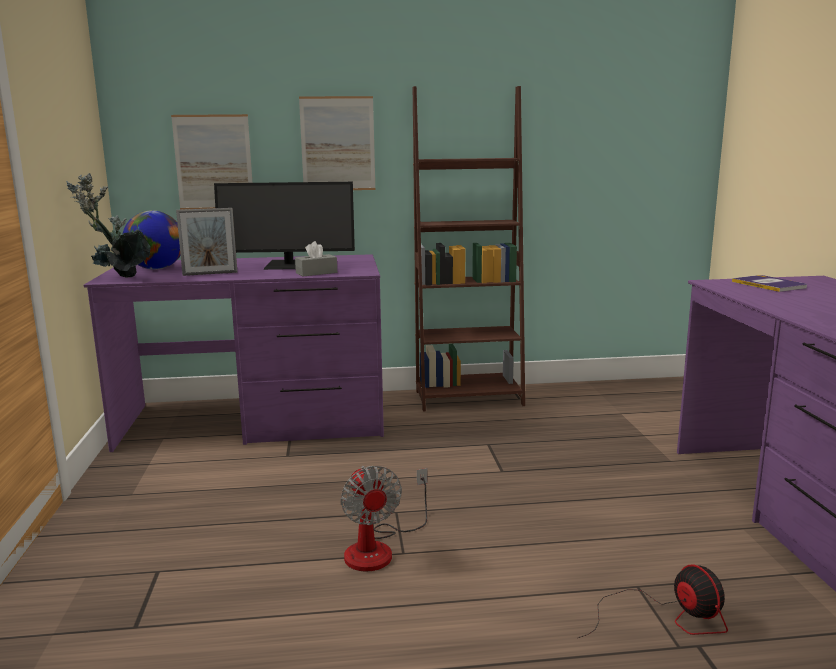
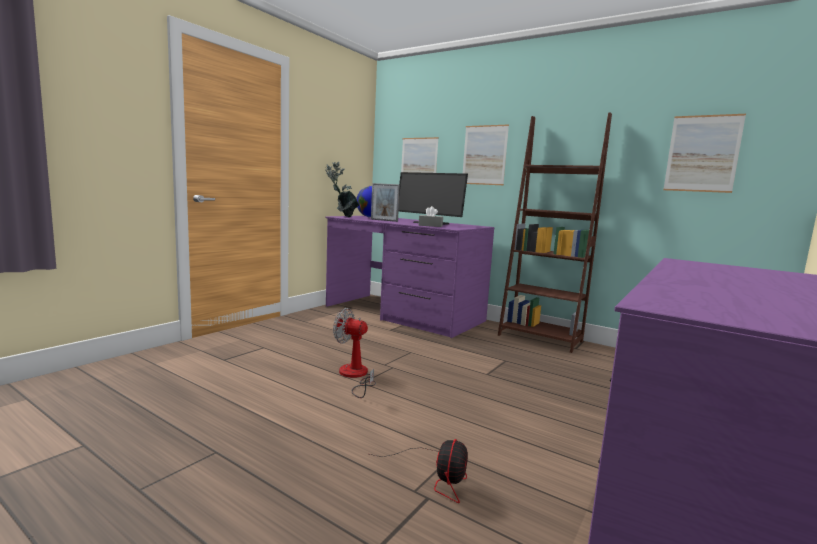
camera: 40 degrees right, 5 degrees down
(379, 548) = (355, 376): fan -> fan turned 90 degrees clockwise
(618, 138) = (702, 153): none -> picture
(769, 284) = (733, 269): book -> none

